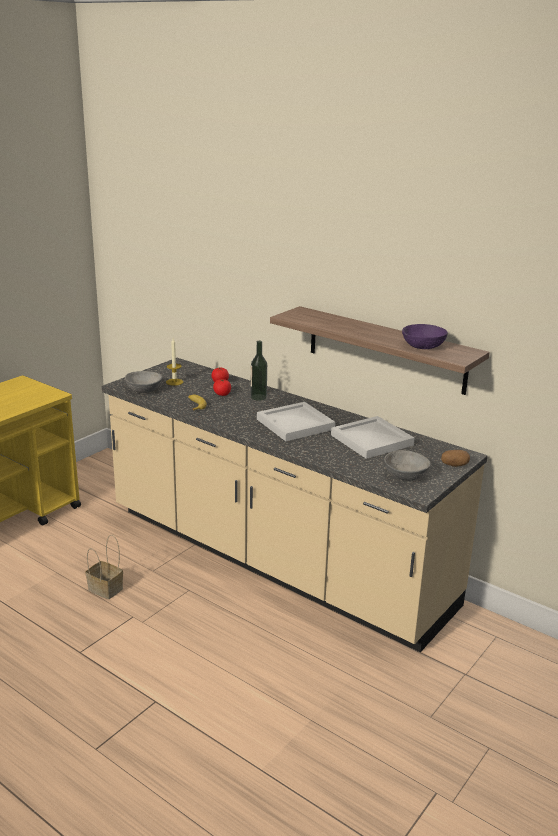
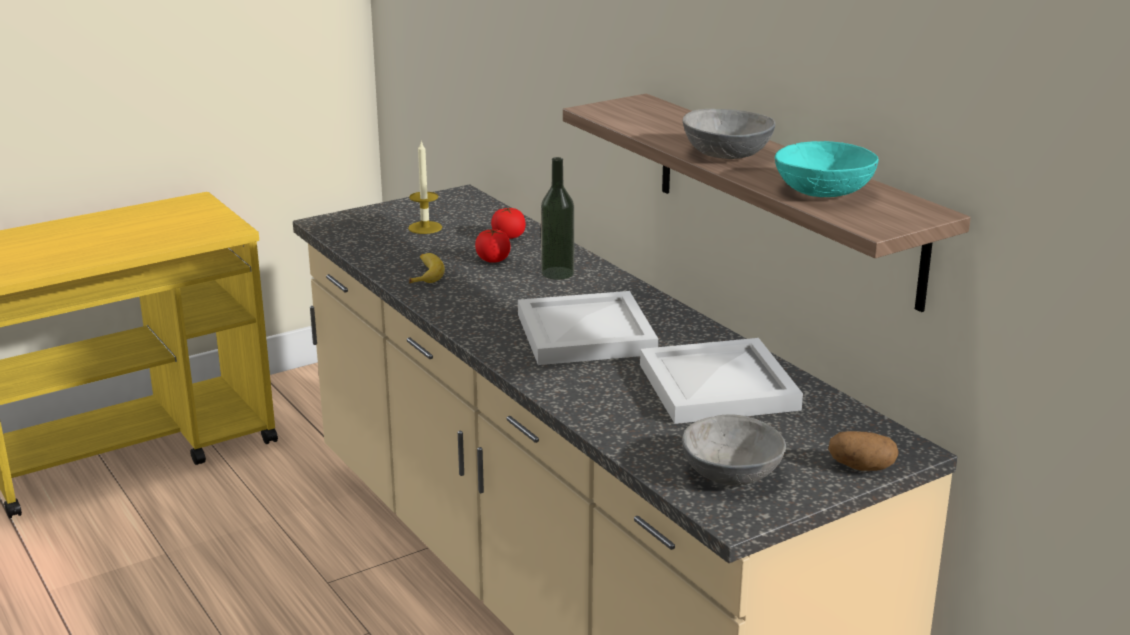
camera: 20 degrees right, 0 degrees up
(106, 589) = (228, 601): basket -> none
(143, 390) = (357, 236): grey bowl -> grey bowl (726, 154)
(424, 346) = (825, 191): purple bowl -> turquoise bowl

